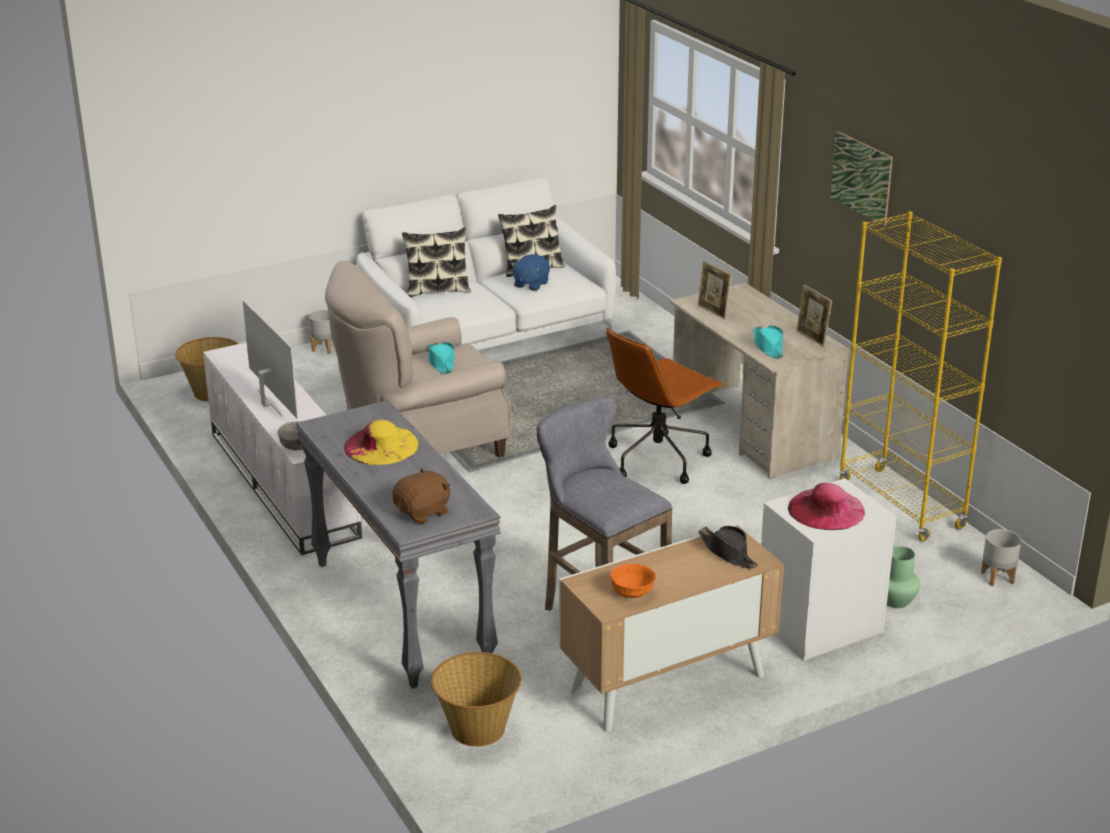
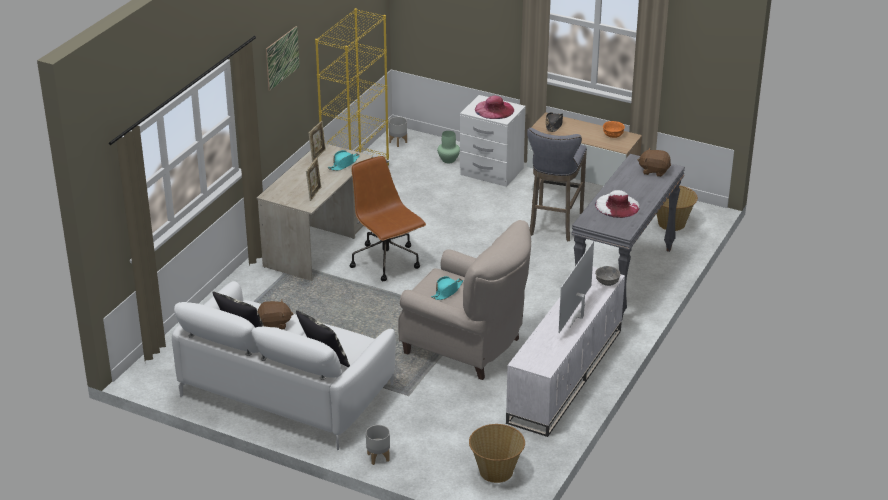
camera: 125 degrees left, 5 degrees up
(381, 446) = (617, 205): yellow hat -> white hat
(530, 284) = (274, 324): blue plush toy -> brown plush toy
(658, 458) = (386, 262): brown office chair -> brown office chair turned 135 degrees counterclockwise

